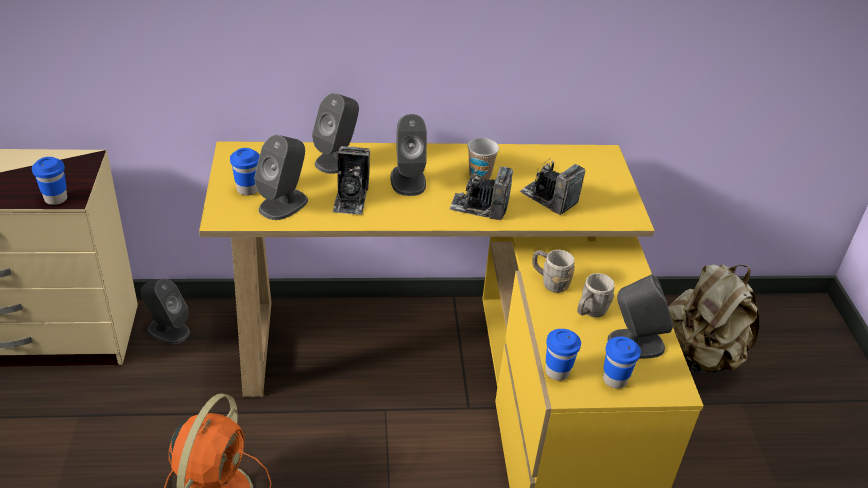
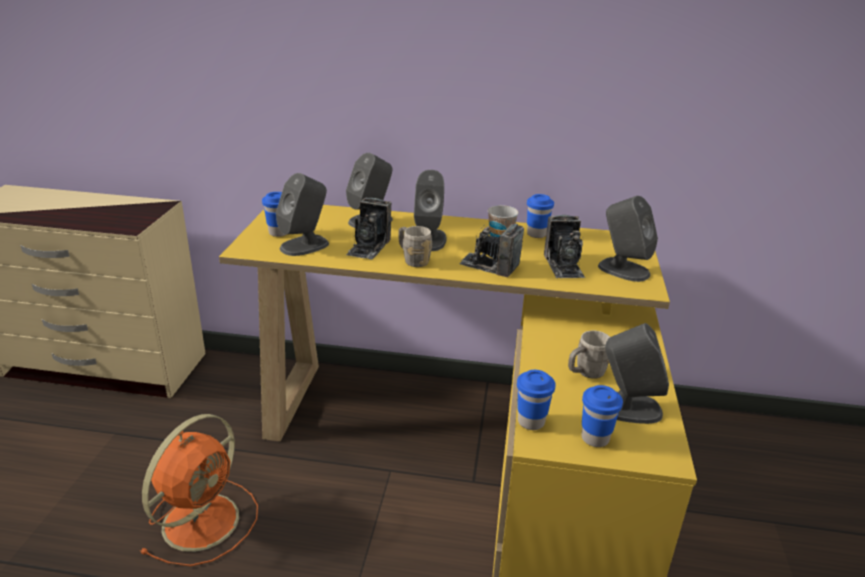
camera: 15 degrees right, 10 degrees down
(56, 199) = (118, 227): blue cup -> blue cup (536, 234)
(168, 330) = (221, 376): grey speaker -> grey speaker (623, 269)
(549, 198) = (563, 266): camera -> camera turned 150 degrees counterclockwise
(549, 282) = (550, 342): grey mug -> grey mug (413, 259)
(701, 356) = (734, 469): beige backpack -> none

